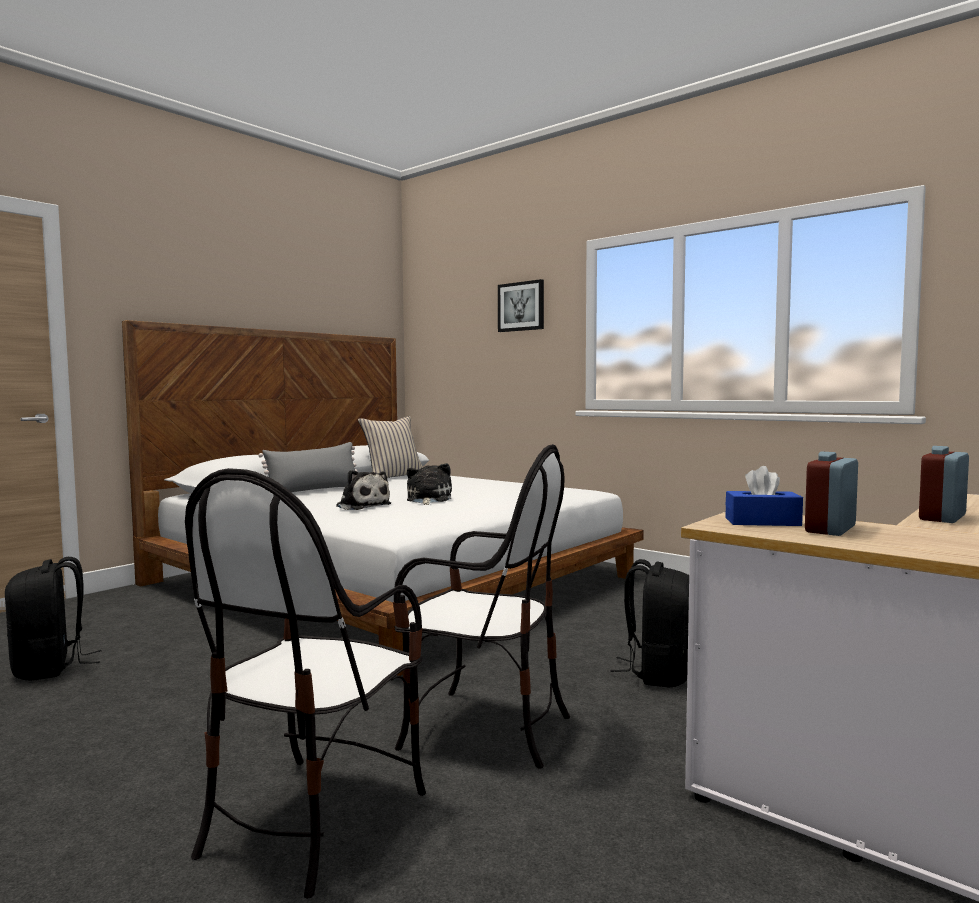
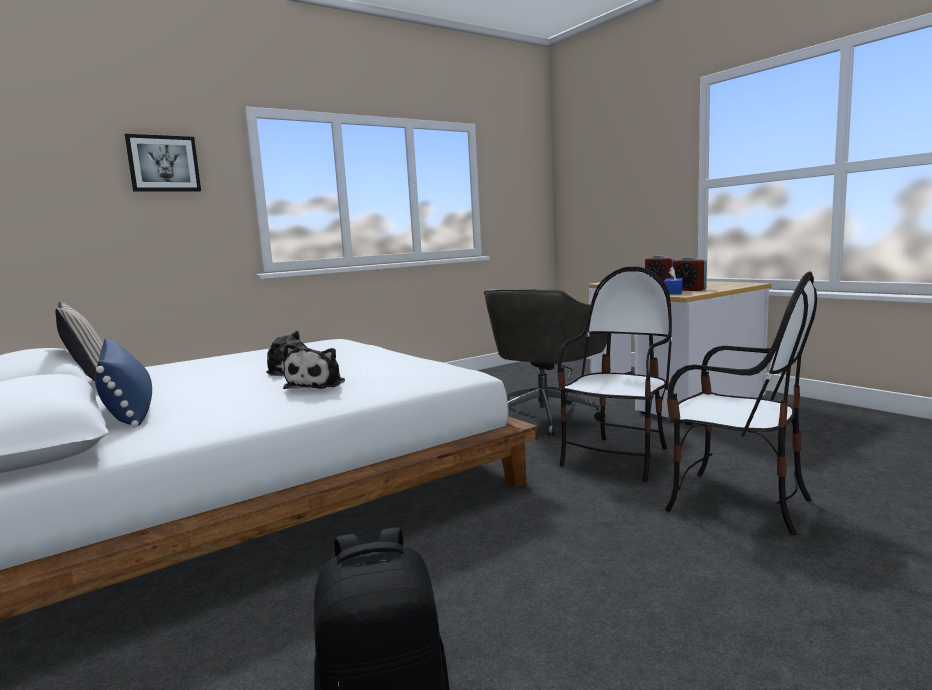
camera: 75 degrees left, 5 degrees up
(314, 490) = (129, 410): grey pillow -> blue pillow
(362, 506) = (317, 384): plush toy -> plush toy turned 135 degrees clockwise
(658, 673) = (546, 416): black backpack -> grey office chair

